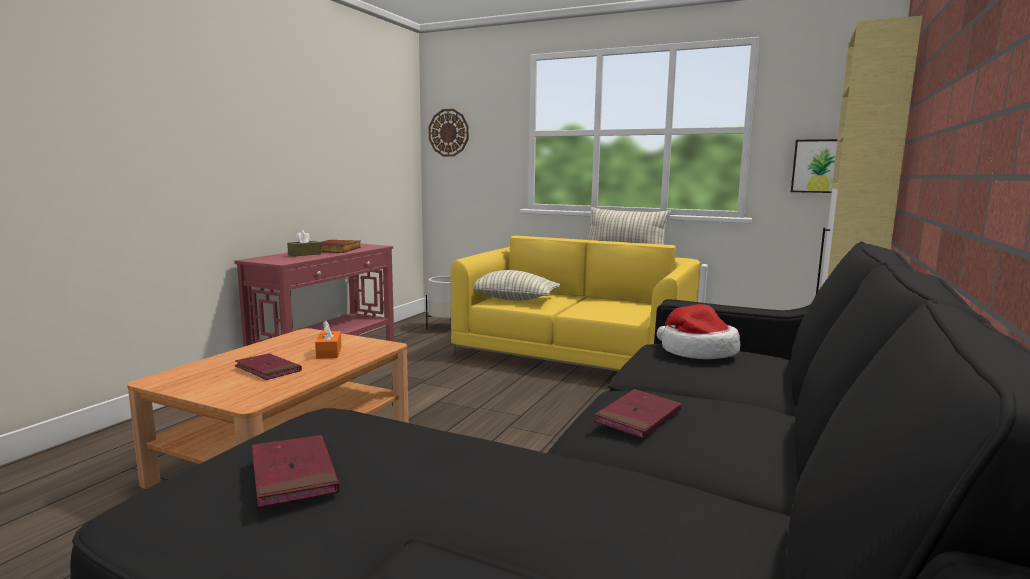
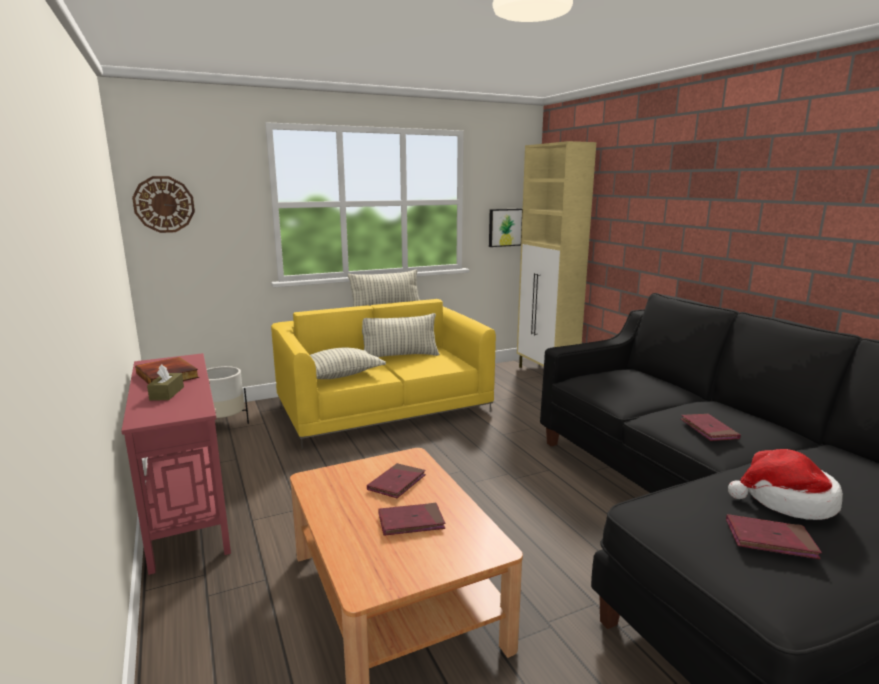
camera: 50 degrees left, 5 degrees up
(329, 352) = (397, 483): orange tissue box -> red book
(602, 301) = (400, 356): none -> pillow
(696, 351) = (609, 380): hat -> hat (786, 500)

